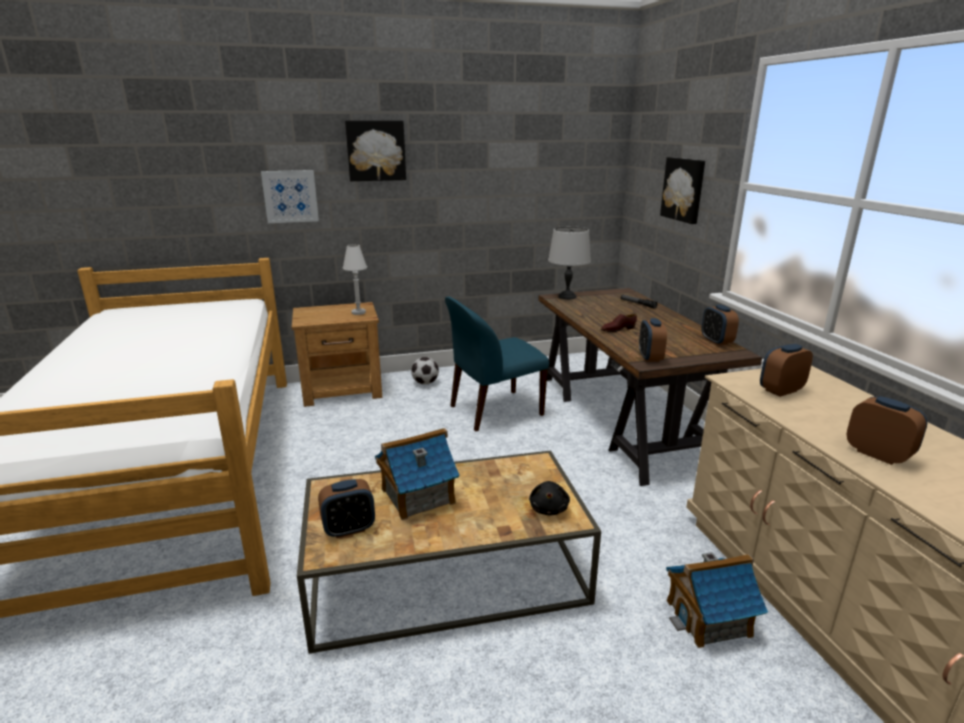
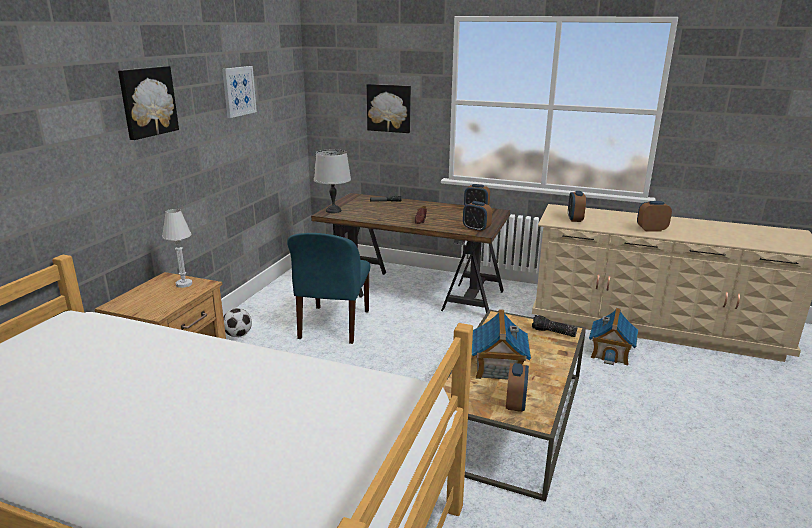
camera: 55 degrees left, 0 degrees up
(290, 196) = (74, 170): picture -> picture (238, 91)
(549, 509) = (553, 332): black plush toy -> flashlight

